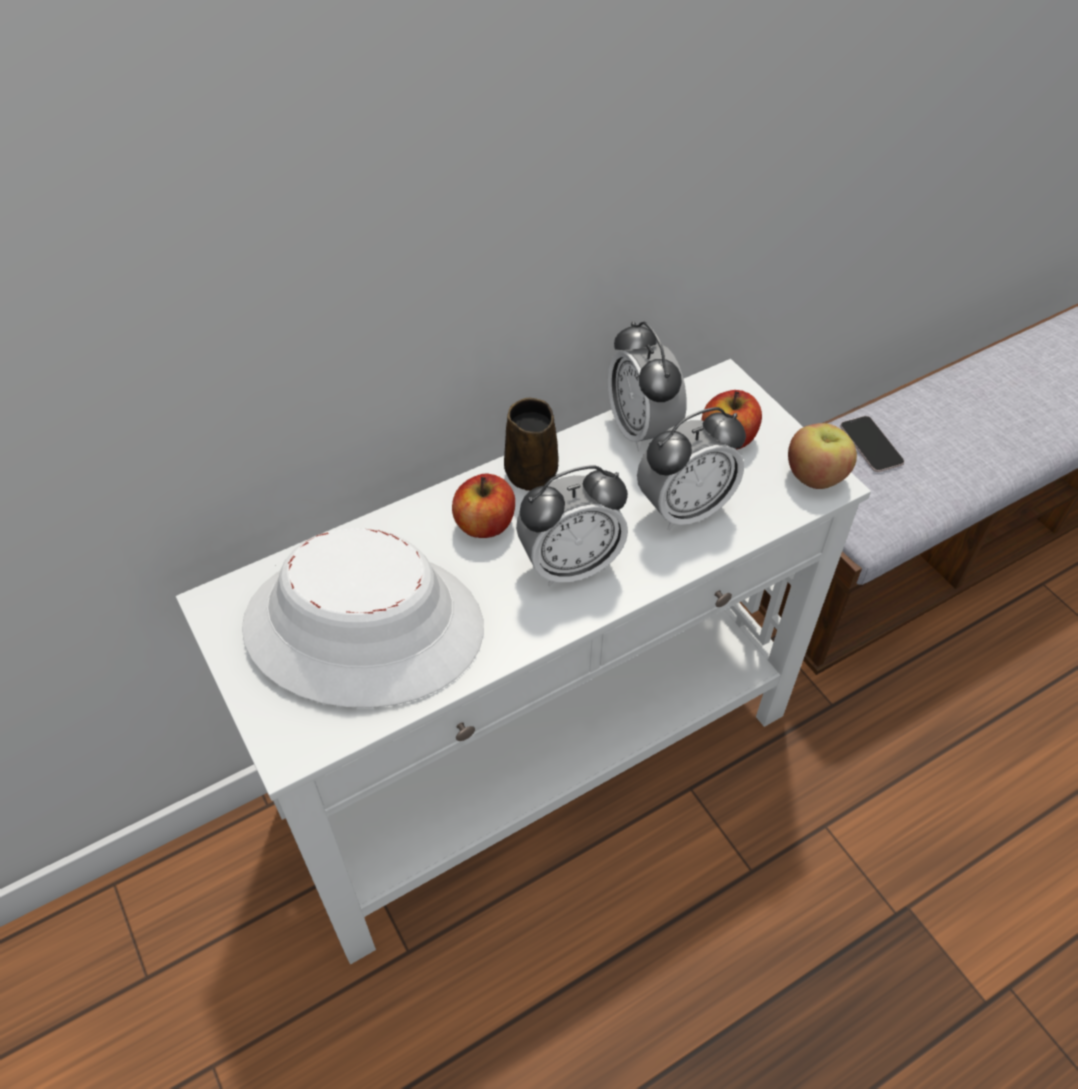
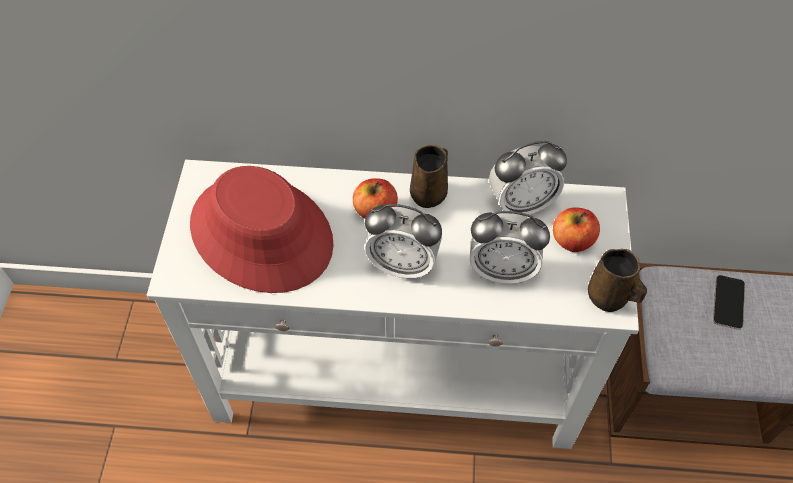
camera: 35 degrees right, 5 degrees up
(365, 627) = (262, 233): white hat -> red hat
(642, 430) = (521, 204): alarm clock -> alarm clock turned 120 degrees counterclockwise
(815, 476) = (609, 298): apple -> brown mug

